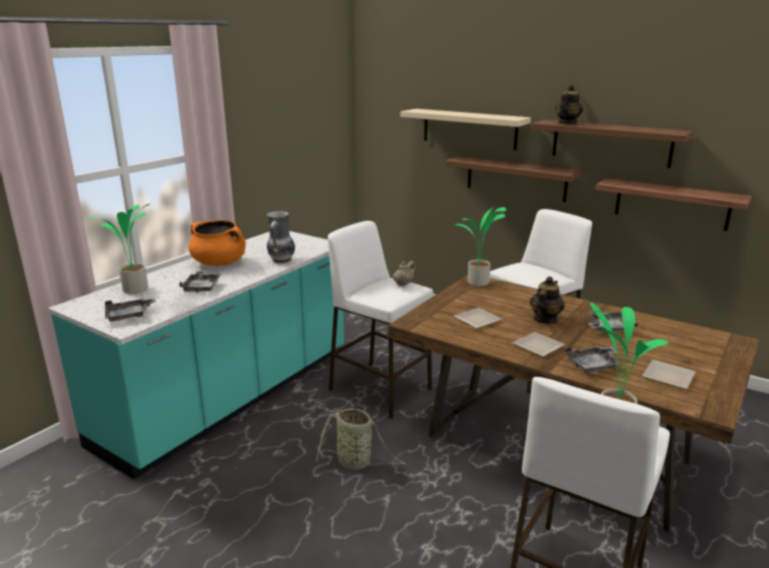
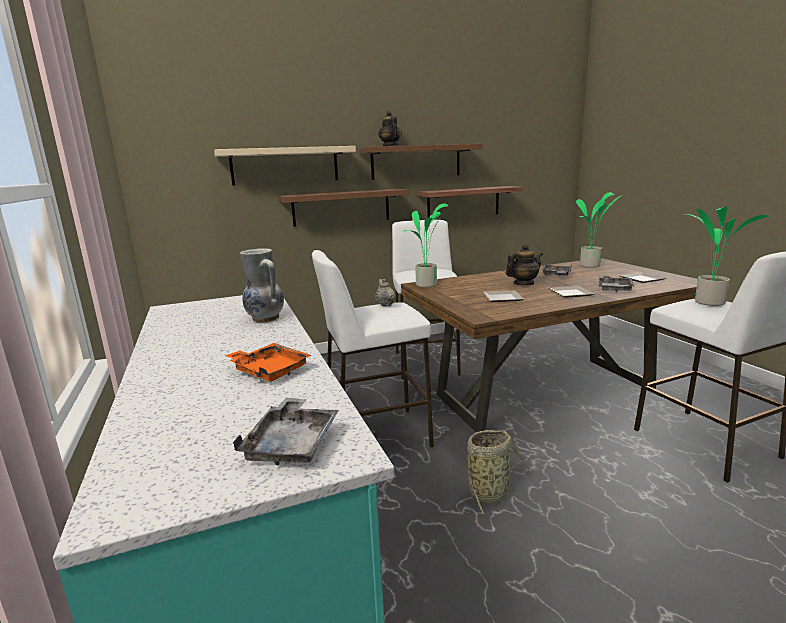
camera: 55 degrees left, 5 degrees down
(135, 290) = (173, 424): potted plant -> potted plant (591, 266)
(202, 287) = (269, 370): grey tray -> orange tray
(219, 263) = (197, 349): orange cooking pot -> none
(544, 319) = (523, 284): teapot -> teapot turned 90 degrees clockwise

